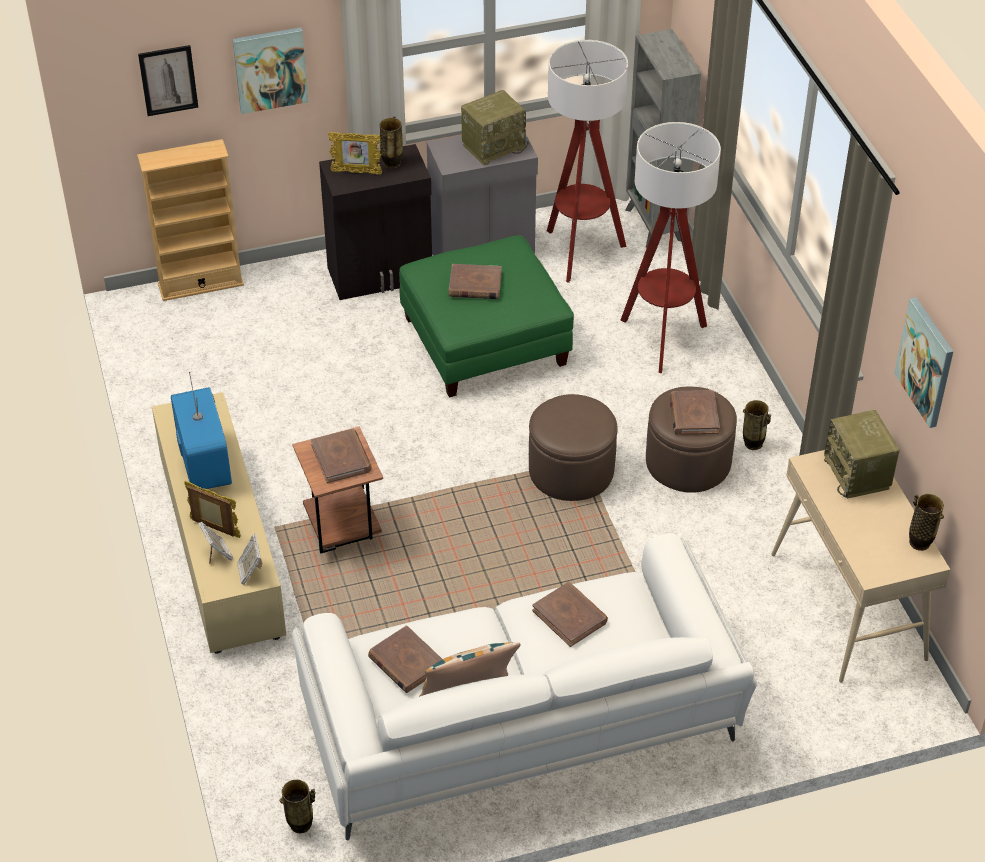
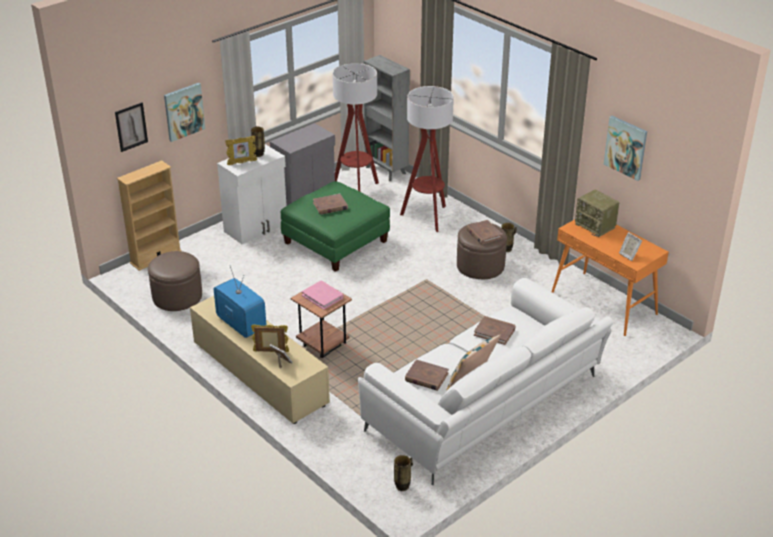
camera: 25 degrees left, 10 degrees down
(250, 572) = (306, 365): picture frame -> picture frame (628, 255)
(341, 458) = (323, 296): brown book -> pink book
(381, 275) = (256, 227): black cabinet -> white cabinet
(494, 146) = (307, 135): radio -> none
(571, 470) = (424, 286): brown ottoman -> brown ottoman (177, 296)
(848, 607) = (604, 304): beige console table -> orange console table
(919, 543) = (646, 245): vase -> none

